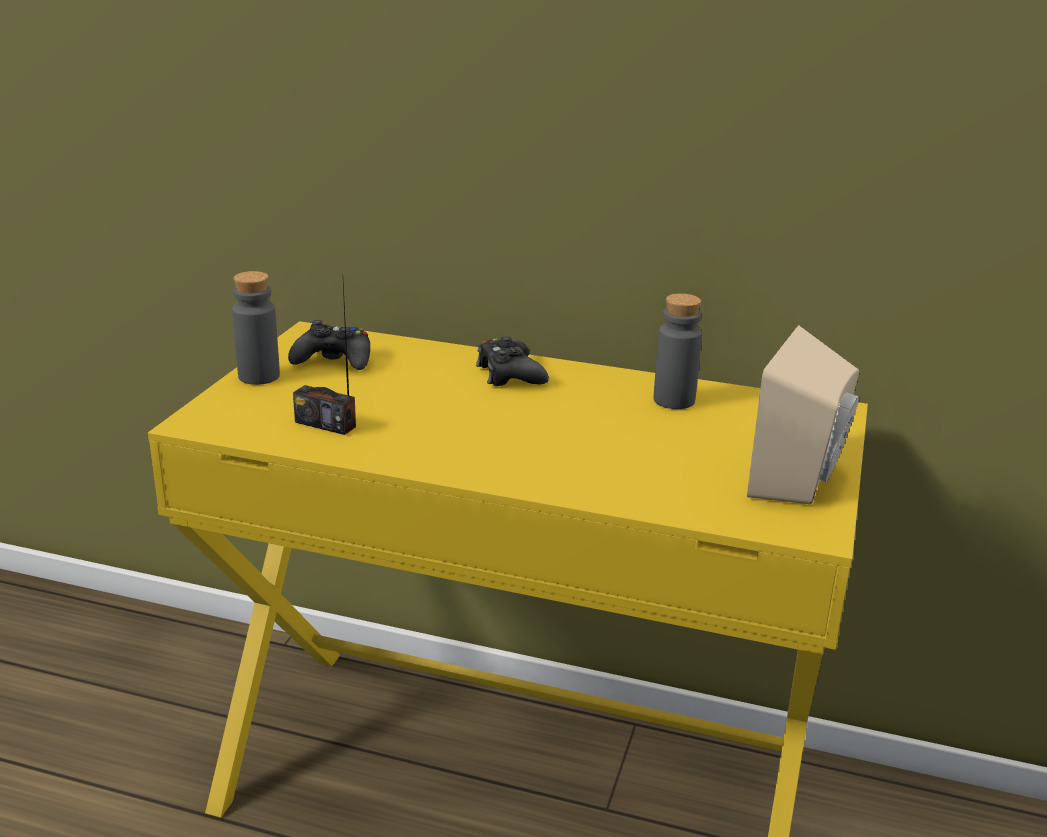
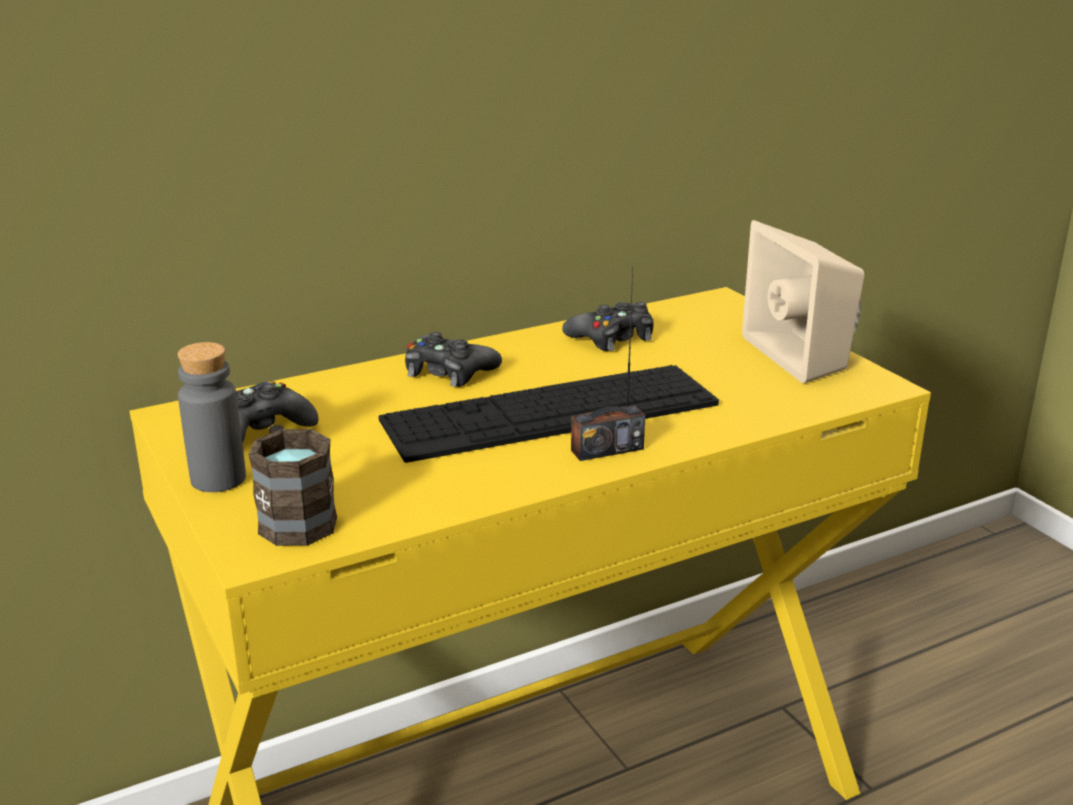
camera: 45 degrees left, 0 degrees up
(249, 413) = (293, 516): none -> brown mug
(325, 424) = (391, 488): radio -> radio (607, 449)
(513, 428) = (550, 412): none -> keyboard
(674, 400) = (612, 338): grey bottle -> black game controller

